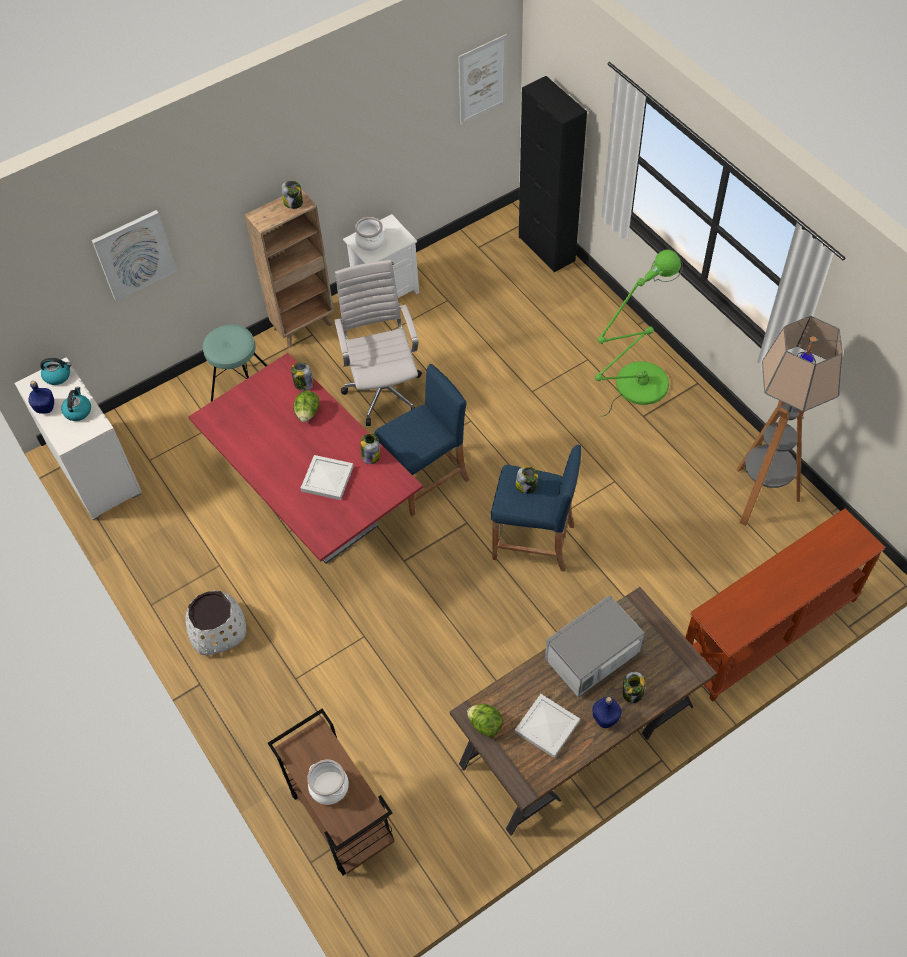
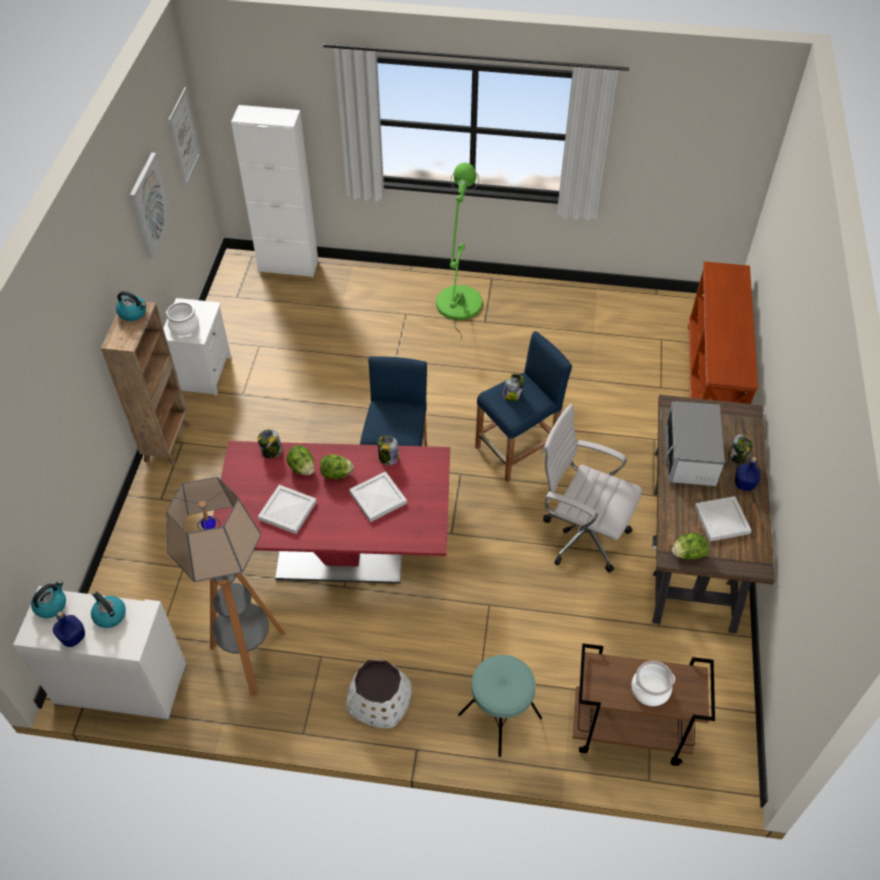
camera: 50 degrees left, 5 degrees down
(134, 254) = (45, 438): picture -> picture (149, 205)
(239, 383) = (165, 520): turquoise stool -> turquoise stool (499, 716)
(263, 436) = (288, 510): none -> white tray
(293, 203) = (133, 313): jar -> kettle
(323, 437) = (336, 474): none -> lettuce
(383, 390) = (289, 437): white office chair -> white office chair (581, 535)
(546, 249) = (288, 266): black cabinet -> white cabinet
(760, 497) = (610, 315): floor lamp -> floor lamp (249, 657)

